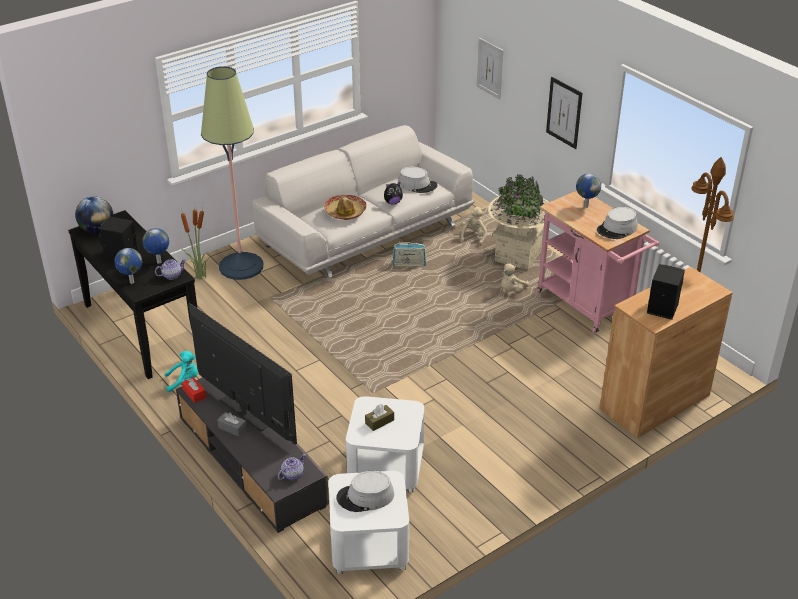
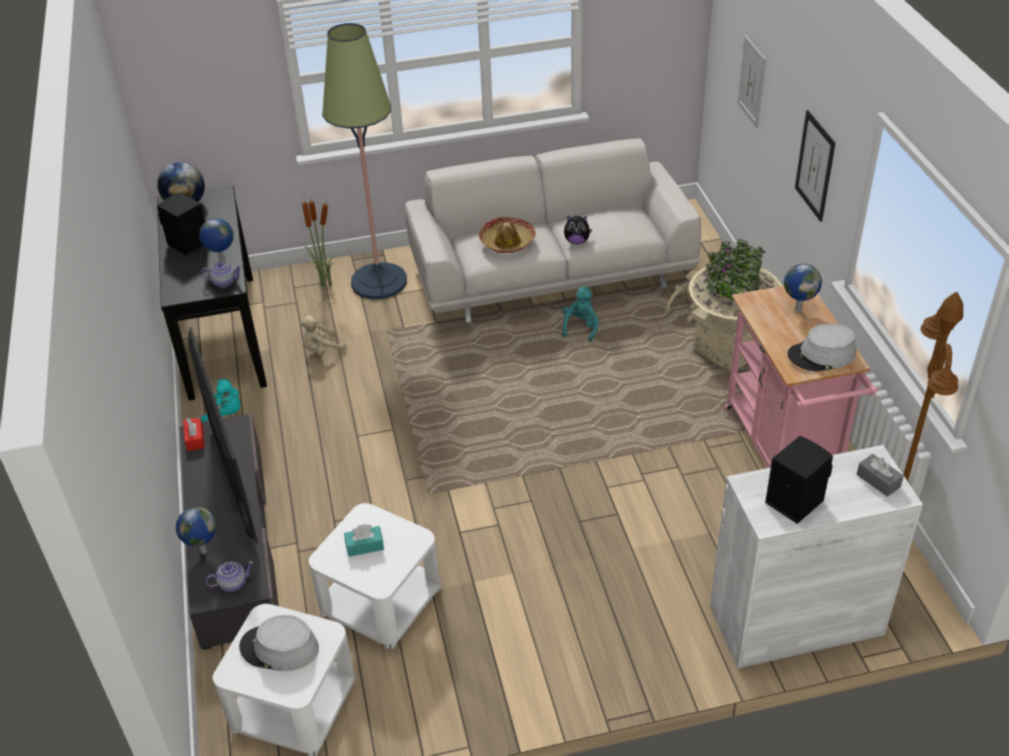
camera: 25 degrees right, 5 degrees up
(131, 282) = (175, 280): globe -> globe (202, 551)
(232, 428) = (207, 497): grey tissue box -> grey tissue box (878, 481)
(379, 422) = (365, 546): brown tissue box -> turquoise tissue box
(409, 264) = (580, 327): radio -> turquoise plush toy
(417, 185) = (621, 223): grey hat -> none
(511, 290) = (692, 396): beige plush toy -> beige plush toy (322, 350)
(655, 402) = (796, 620): brown cabinet -> white cabinet

